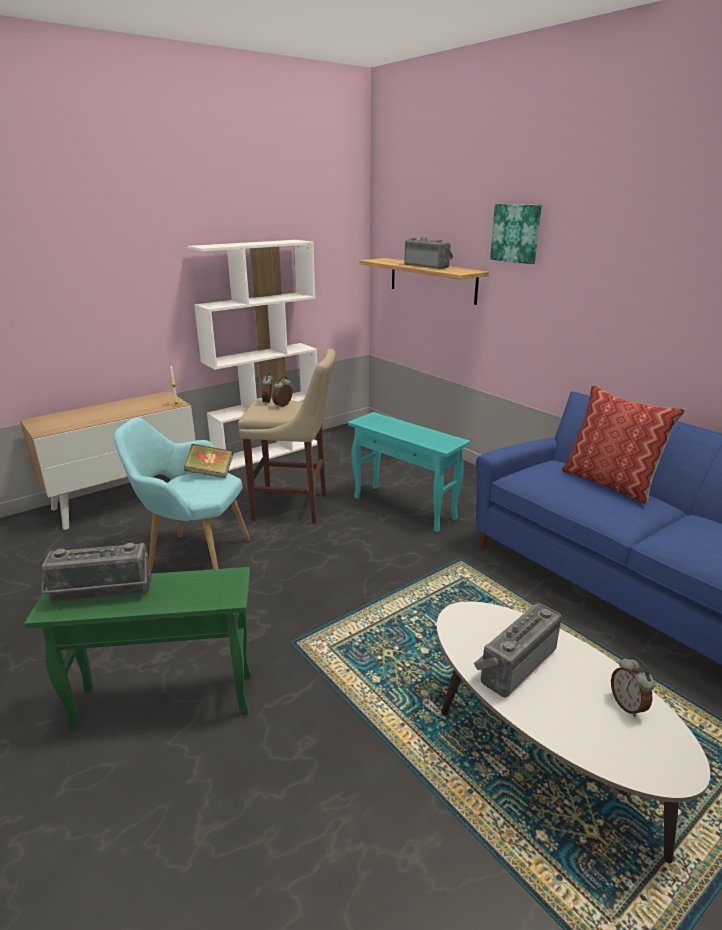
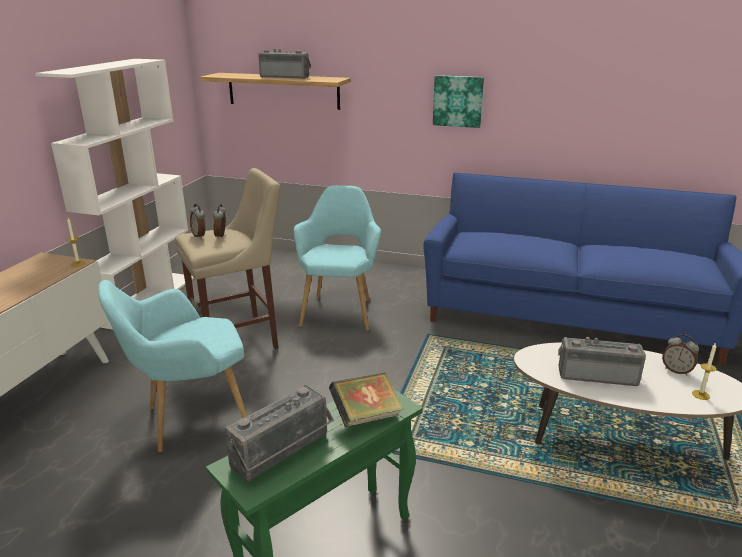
camera: 35 degrees left, 0 degrees up
(210, 473) = (194, 322): book -> book (366, 416)
(404, 508) = (340, 310): turquoise side table -> turquoise armchair
(514, 663) = (597, 374): radio -> radio turned 90 degrees clockwise
(516, 233) = (376, 41): picture -> picture (458, 101)
(610, 483) = (525, 236): pillow -> none
(619, 748) = (700, 395): none -> candle

